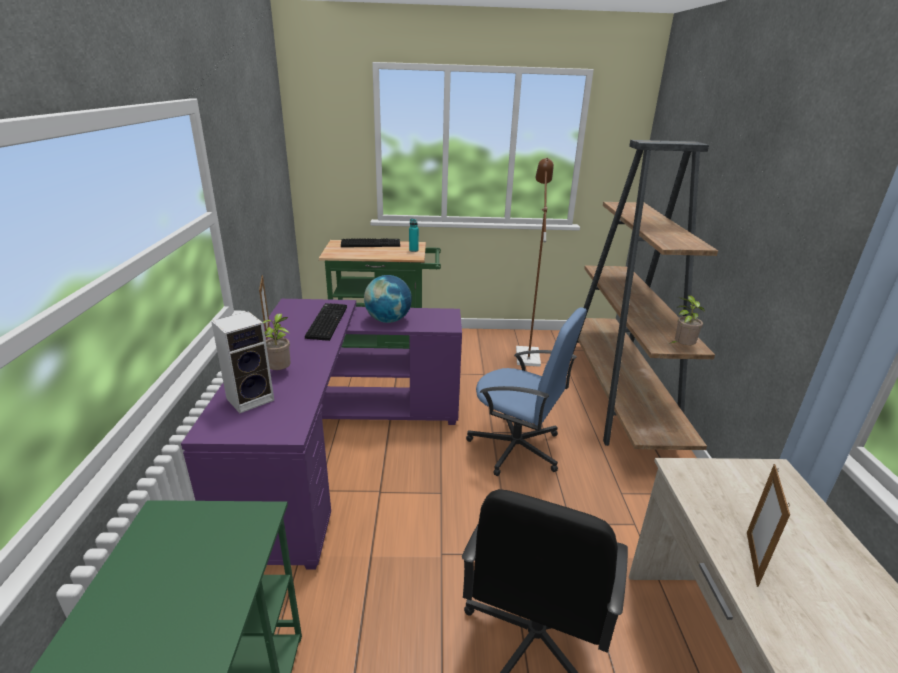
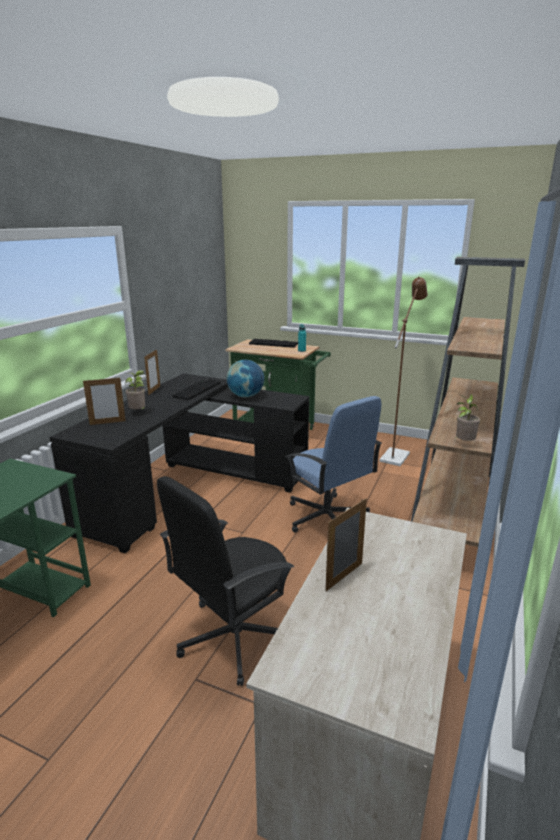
camera: 25 degrees right, 5 degrees down
(251, 398) = (107, 423): speaker -> picture frame
(334, 447) = (191, 488): purple desk -> black desk

